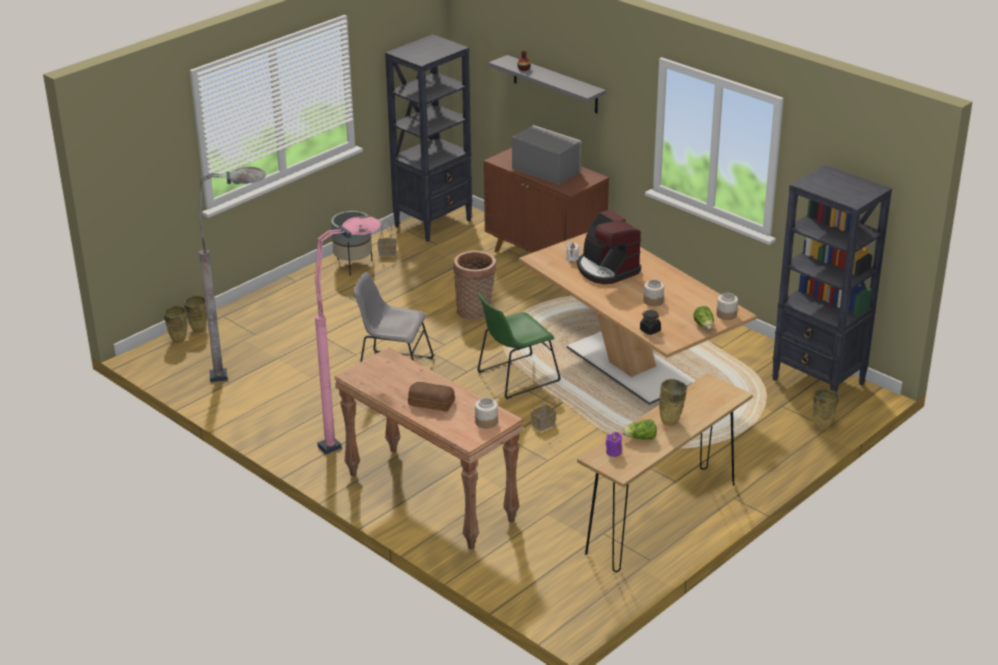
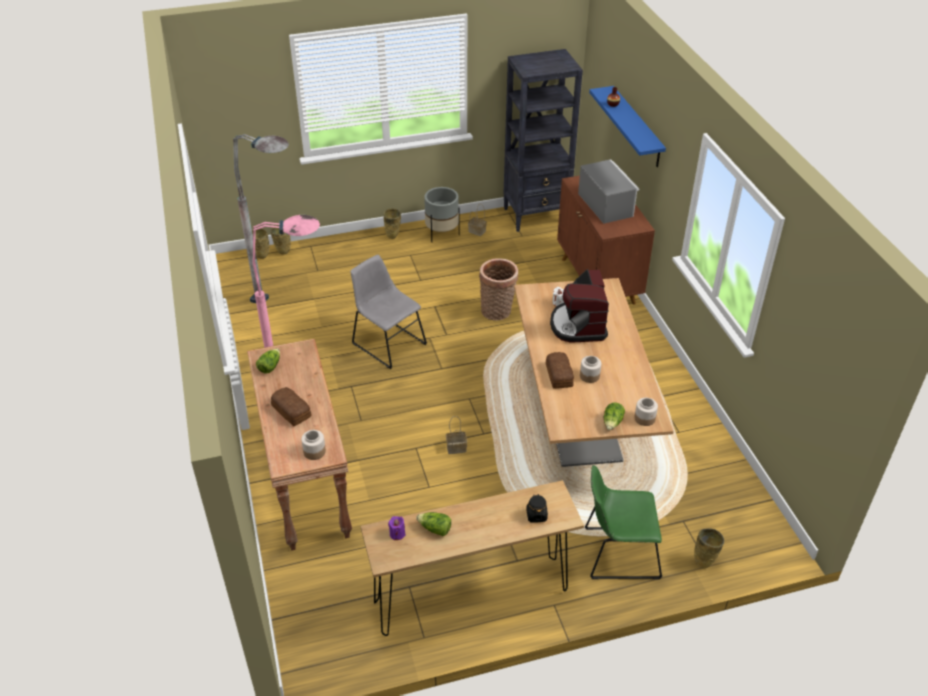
camera: 30 degrees right, 10 degrees up
(371, 379) = (270, 366): none -> lettuce
(515, 377) = (473, 390): green chair -> green chair (617, 553)
(555, 84) = (637, 127): grey shelf -> blue shelf
(627, 308) = (559, 375): none -> bread
(650, 330) = (558, 407): black jar -> black jar (536, 515)
(671, 422) = (479, 523): beige vase -> beige vase (393, 237)
(818, 382) = (740, 510): black bookcase -> none

